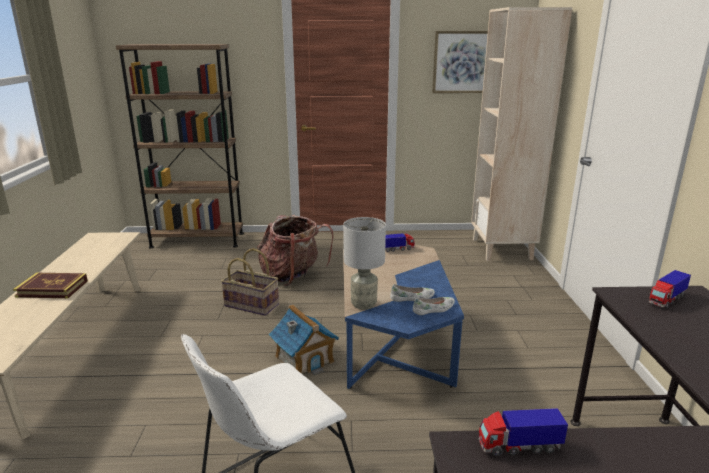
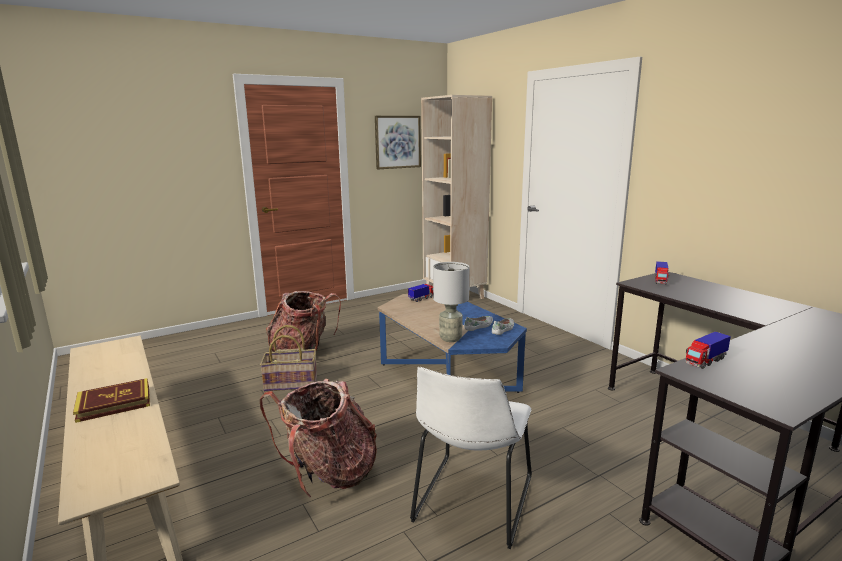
camera: 30 degrees left, 5 degrees down
(191, 405) = (329, 474): none -> backpack
(197, 240) = (160, 344): brown bookcase -> none
(304, 359) = (389, 408): toy house -> none

